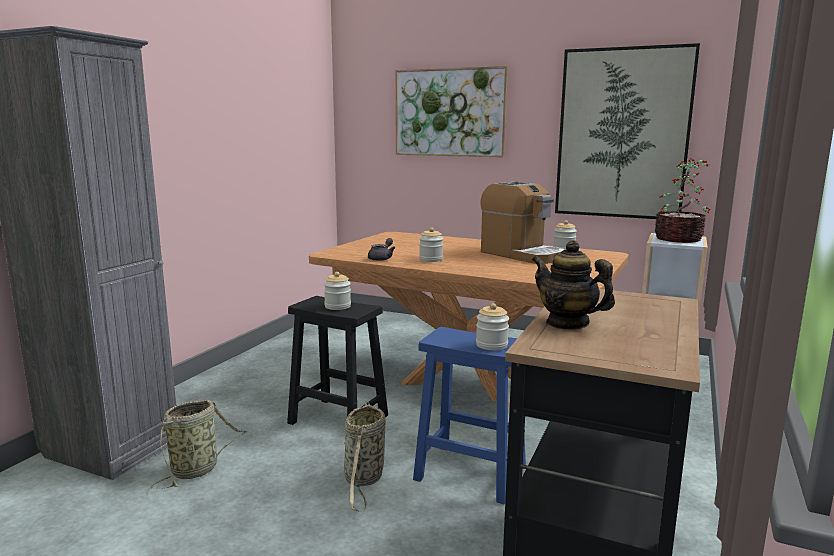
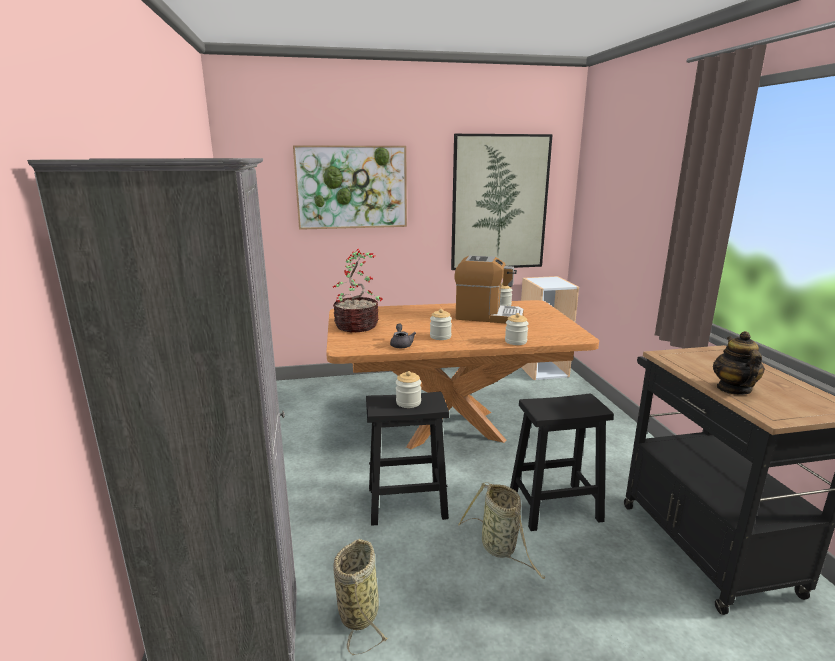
camera: 35 degrees left, 5 degrees up
(468, 472) = (553, 507): blue stool -> black stool
(491, 345) = (582, 406): jar -> jar (515, 341)
(567, 323) = (733, 389): teapot -> teapot turned 90 degrees clockwise
(679, 239) = (551, 281): potted plant -> potted plant (357, 326)

